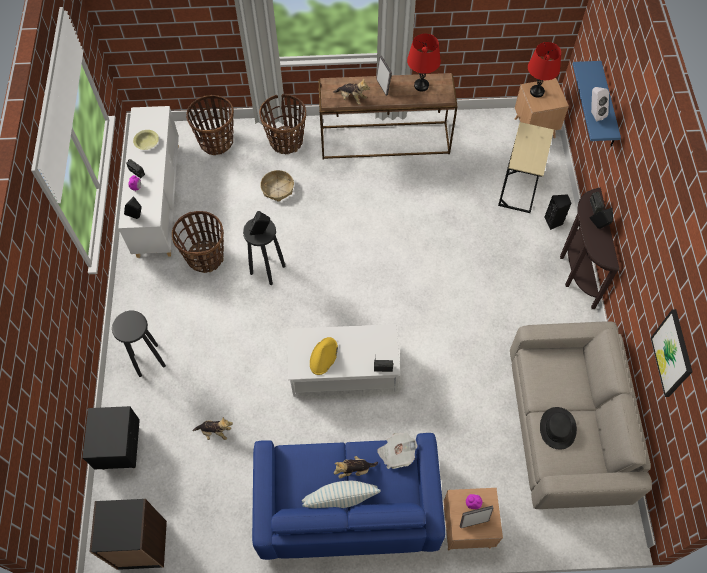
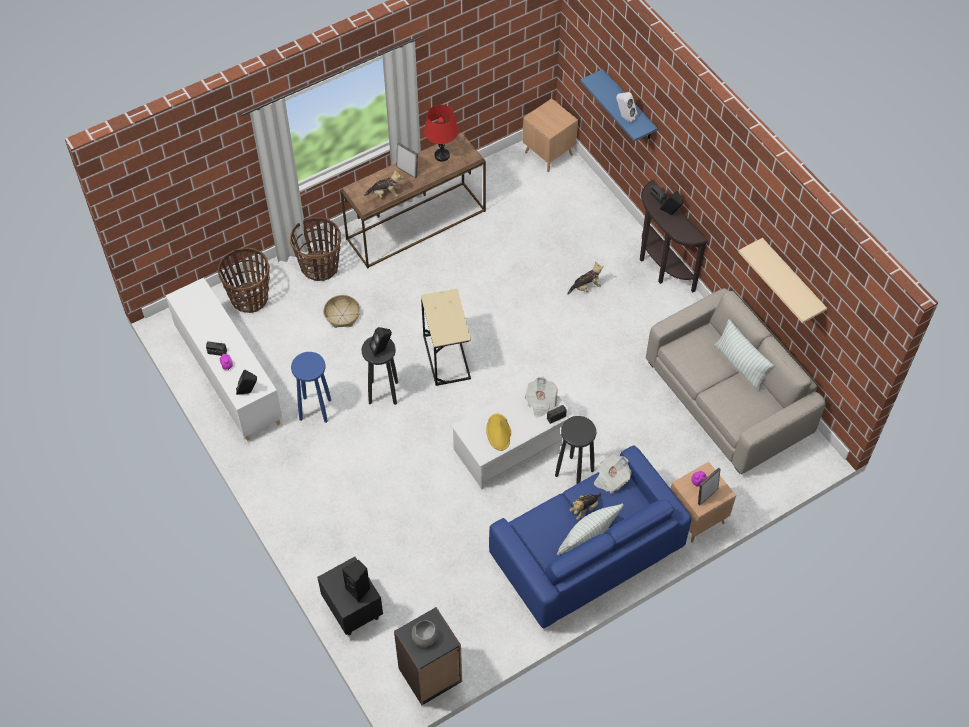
camera: 30 degrees left, 5 degrees down
(116, 523) = (425, 637): none -> grey bowl
(147, 142) = (207, 321): yellow bowl -> none
(148, 359) = (324, 524): black stool -> black stool (574, 472)
(205, 257) = (315, 409): basket -> blue stool
(215, 432) = (431, 552): plush toy -> plush toy (586, 287)
(378, 347) = (541, 402): none -> newspaper
(519, 187) = (567, 214): beige side table -> beige side table (446, 357)
(537, 92) = (542, 118): red table lamp -> none
(553, 222) = (616, 231): black speaker -> black speaker (359, 590)
(558, 428) = (727, 395): black hat -> none
(588, 405) = (740, 366): none -> pillow
(672, 353) = (792, 280): picture -> beige shelf

